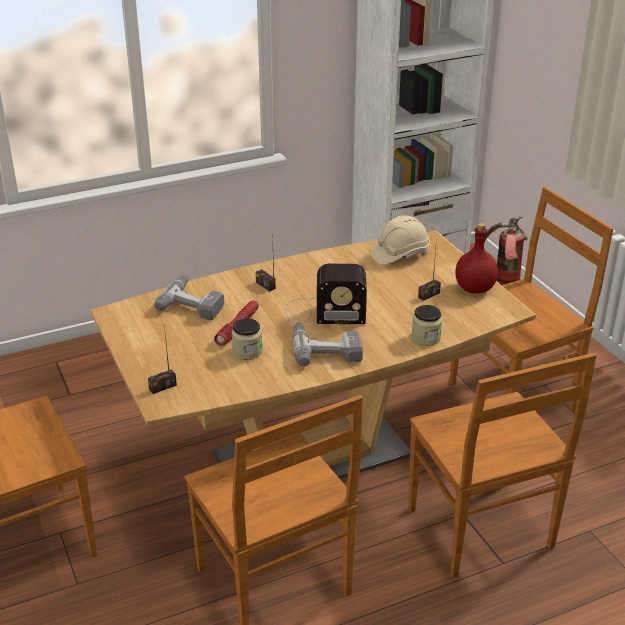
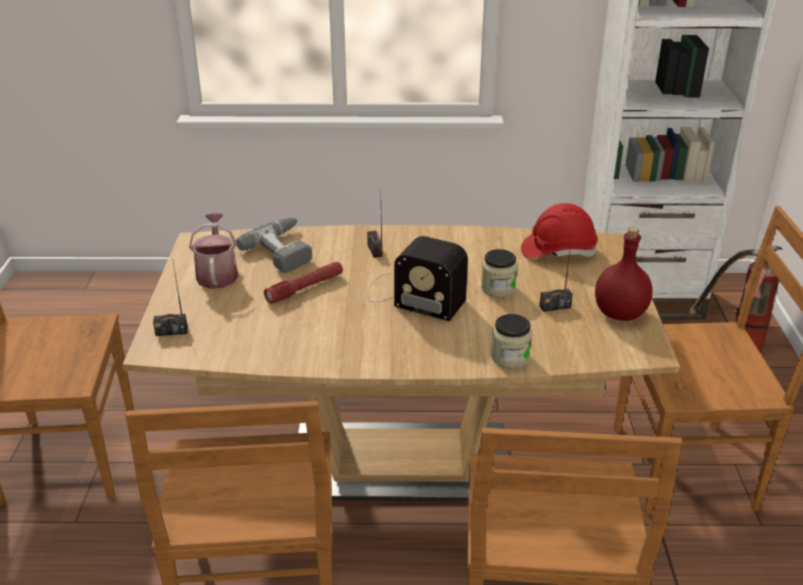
camera: 25 degrees right, 0 degrees up
(156, 334) = (217, 273): none -> watering can
(247, 351) = (292, 317): jar -> jar (498, 288)
(325, 348) = (380, 337): power drill -> none
(400, 254) = (558, 251): beige hard hat -> red hard hat

